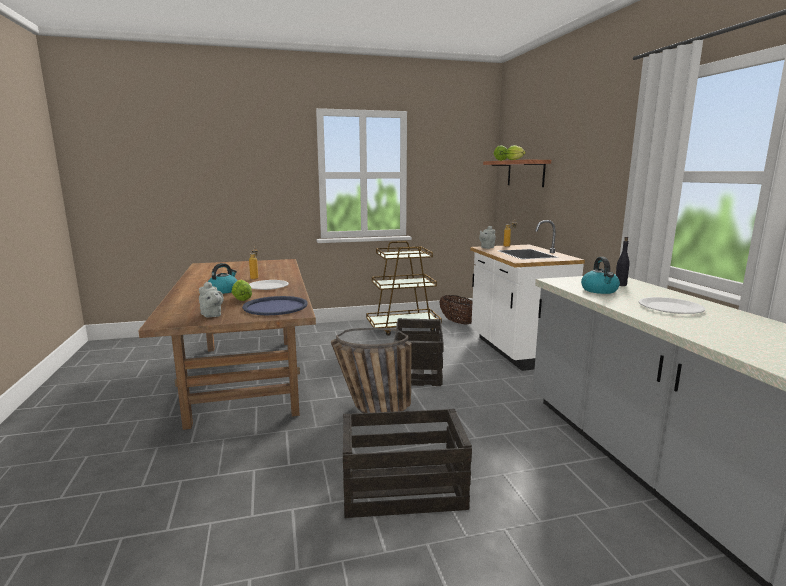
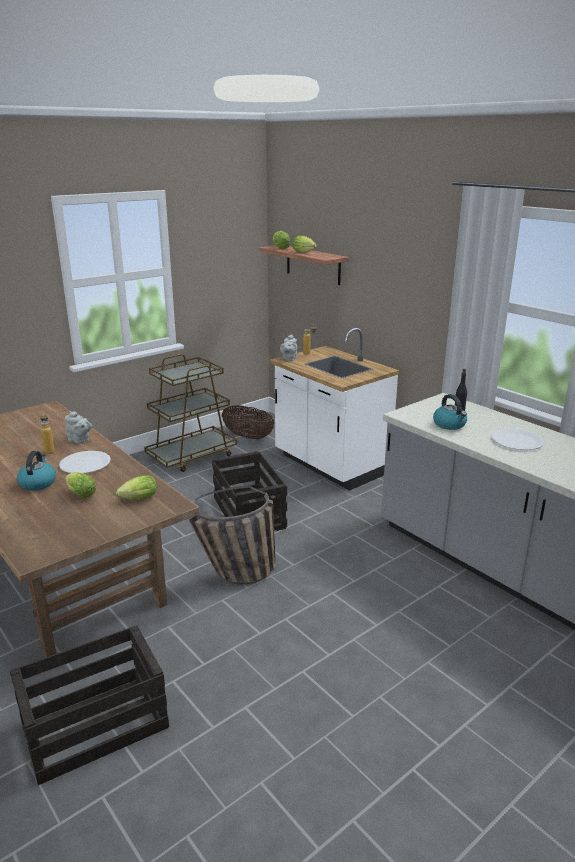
camera: 25 degrees left, 10 degrees up
(211, 315) = (79, 530): grey teapot -> grey teapot (80, 440)
(275, 307) = (137, 499): blue tray -> lettuce
(404, 489) = (328, 653): crate -> crate (96, 726)

